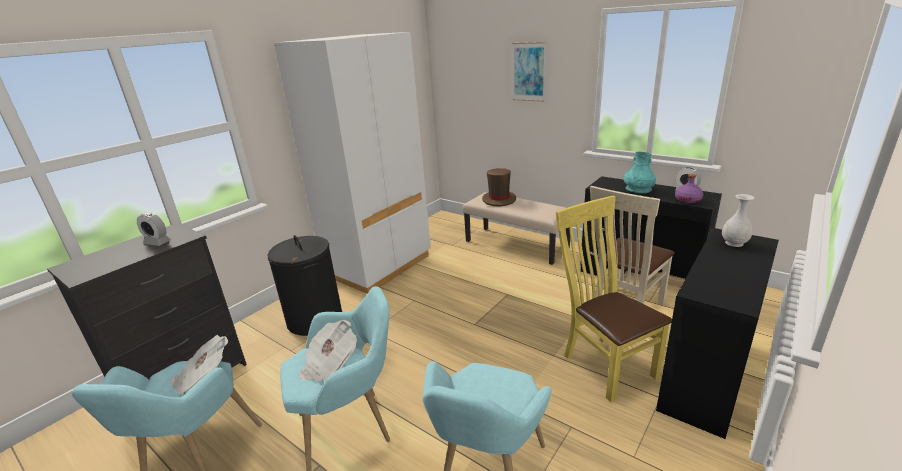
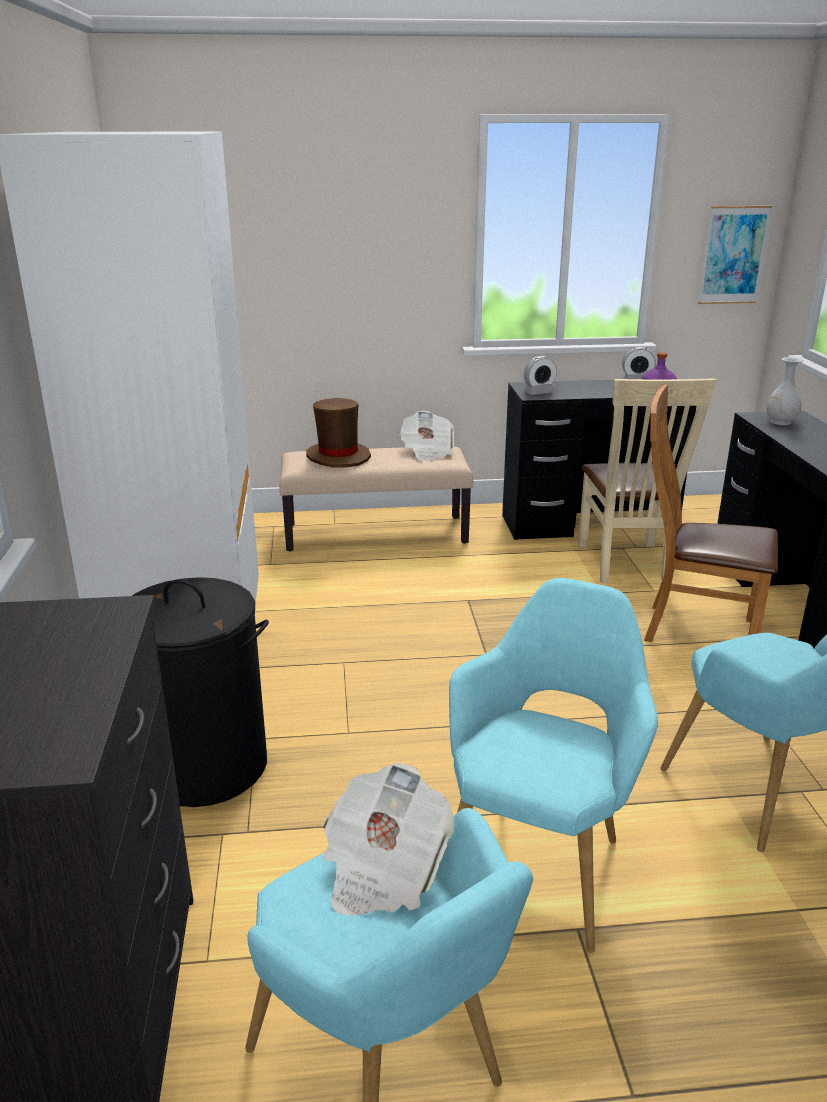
camera: 45 degrees left, 0 degrees up
(157, 242) = (64, 642): alarm clock -> alarm clock (538, 392)
(329, 364) = (547, 739): newspaper -> newspaper (427, 451)
(528, 72) = (352, 219): picture -> picture (733, 255)
(604, 363) = (693, 629): yellow chair -> brown chair
(638, 190) = (586, 390): turquoise vase -> none

